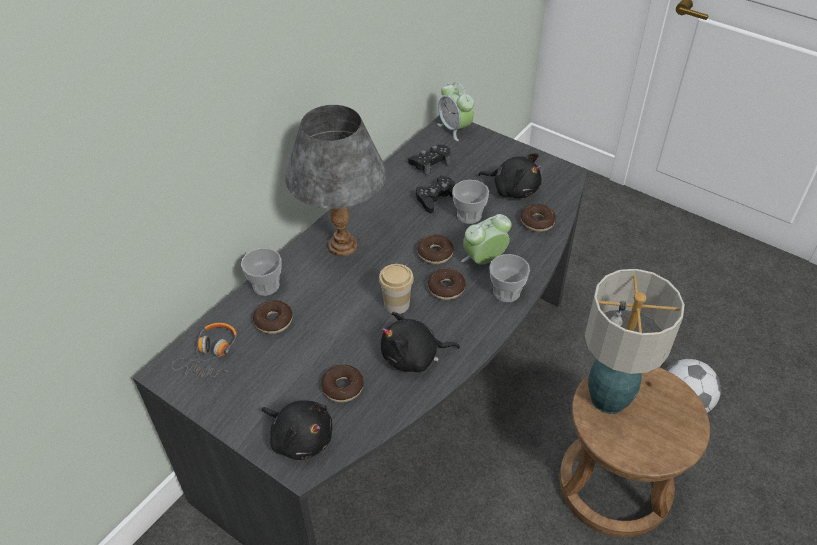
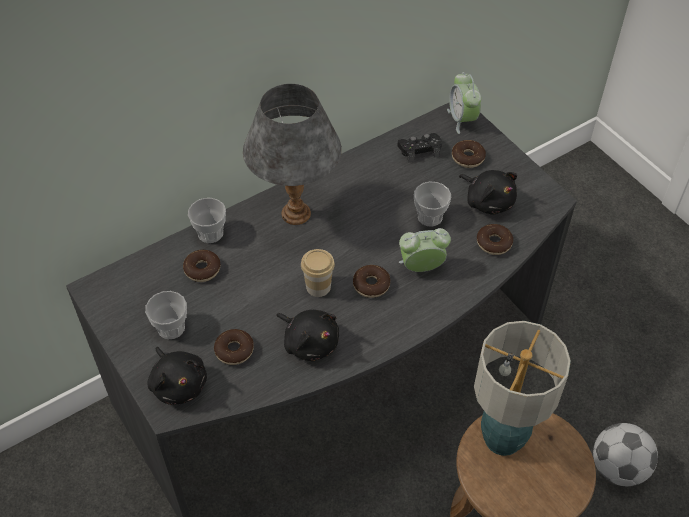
camera: 20 degrees right, 5 degrees up
(211, 355) = (137, 284): headphones -> none
(413, 357) = (309, 342): black plush toy -> black plush toy turned 150 degrees counterclockwise
(435, 253) = (378, 247): donut -> donut (468, 158)
(436, 198) = (407, 190): black game controller -> none
(506, 292) = (426, 306): cup -> cup (171, 328)

